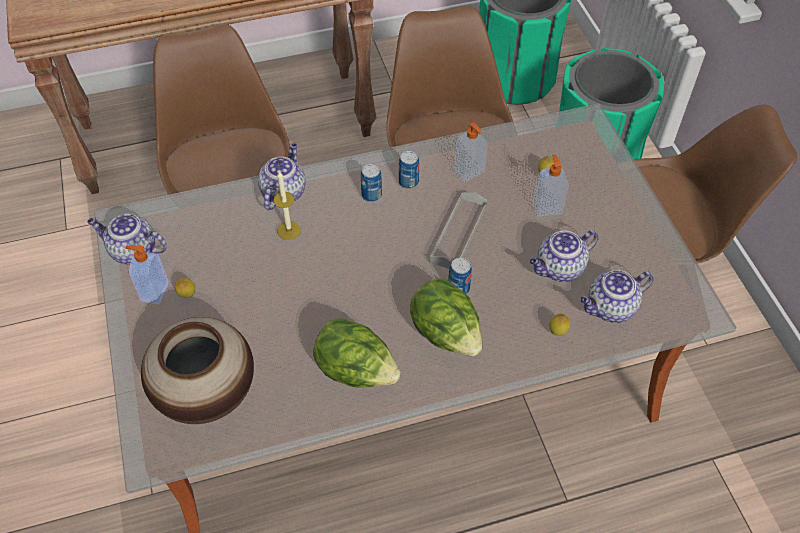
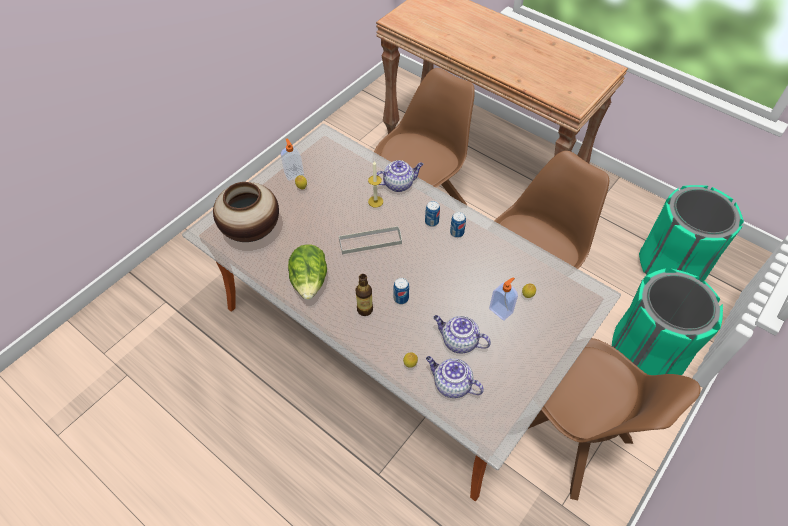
camera: 55 degrees right, 0 degrees up
(132, 251) = (310, 151): teapot -> none
(446, 334) = (365, 309): lettuce -> bottle
(458, 233) = (440, 277): grey tray -> grey tray (370, 241)
(469, 172) = (491, 257): soap dispenser -> none

